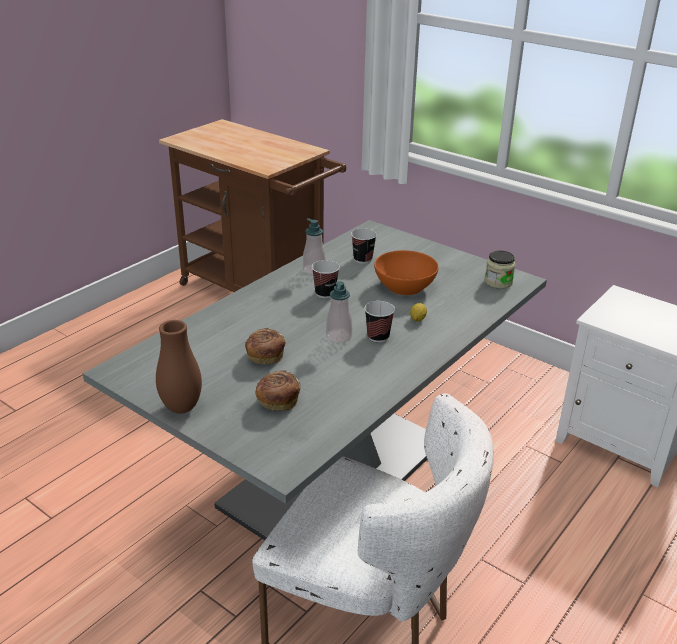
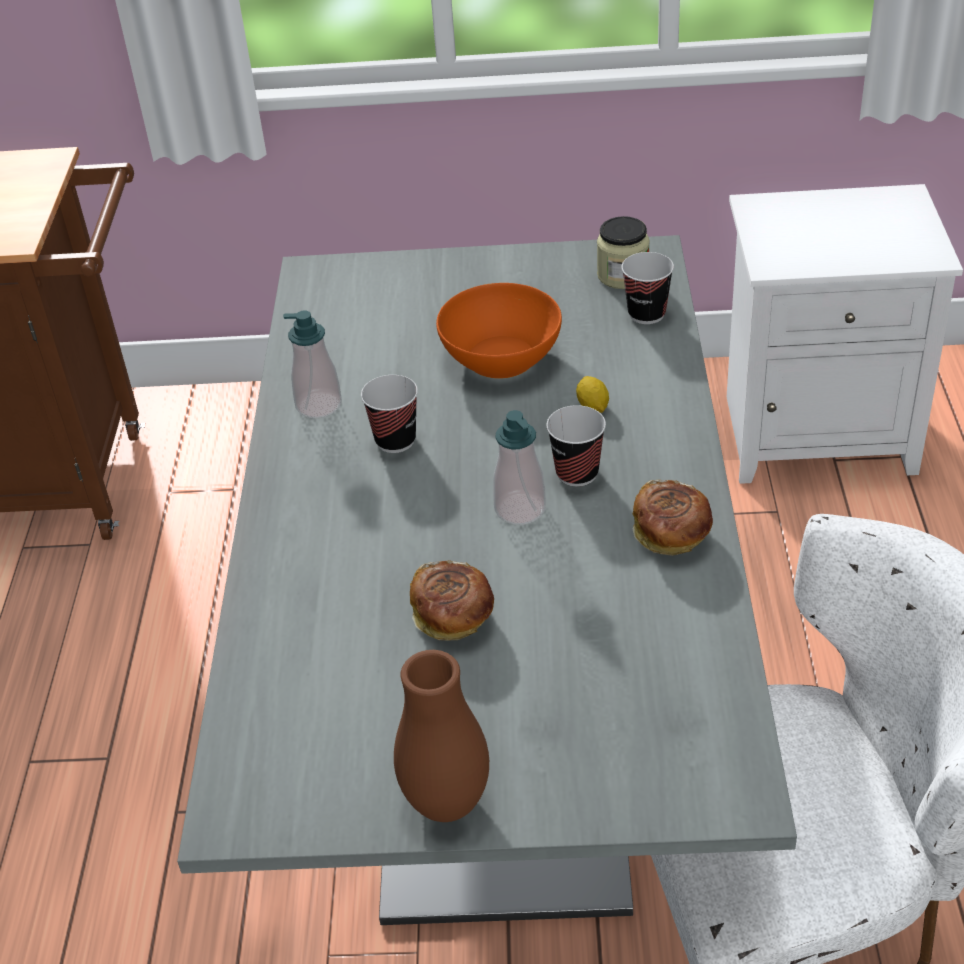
camera: 35 degrees left, 10 degrees up
(277, 401) = (579, 685): bread -> bread (671, 535)
(363, 259) = (372, 341): cup -> cup (646, 314)

